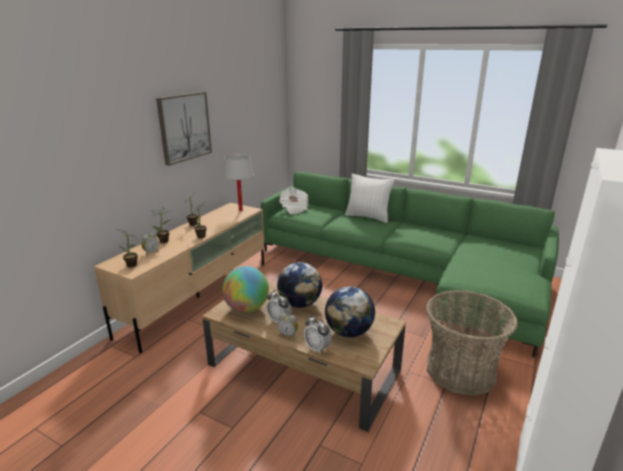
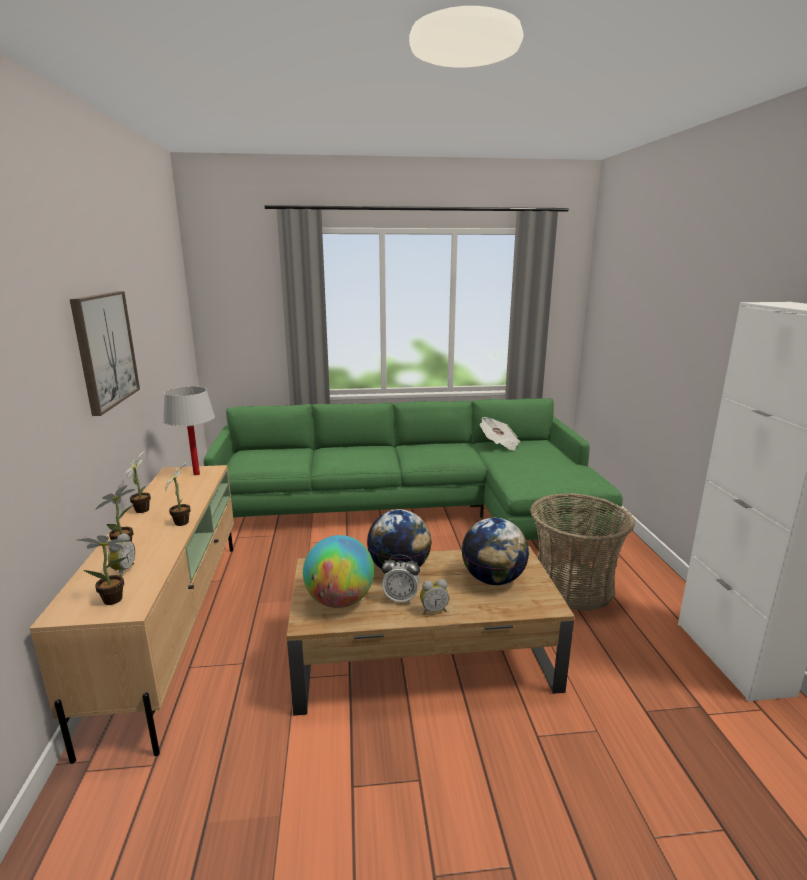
camera: 35 degrees left, 5 degrees down
(294, 209) = (250, 459): newspaper -> newspaper (499, 444)
(317, 348) = (485, 611): alarm clock -> none
(367, 217) = (355, 448): white pillow -> none

